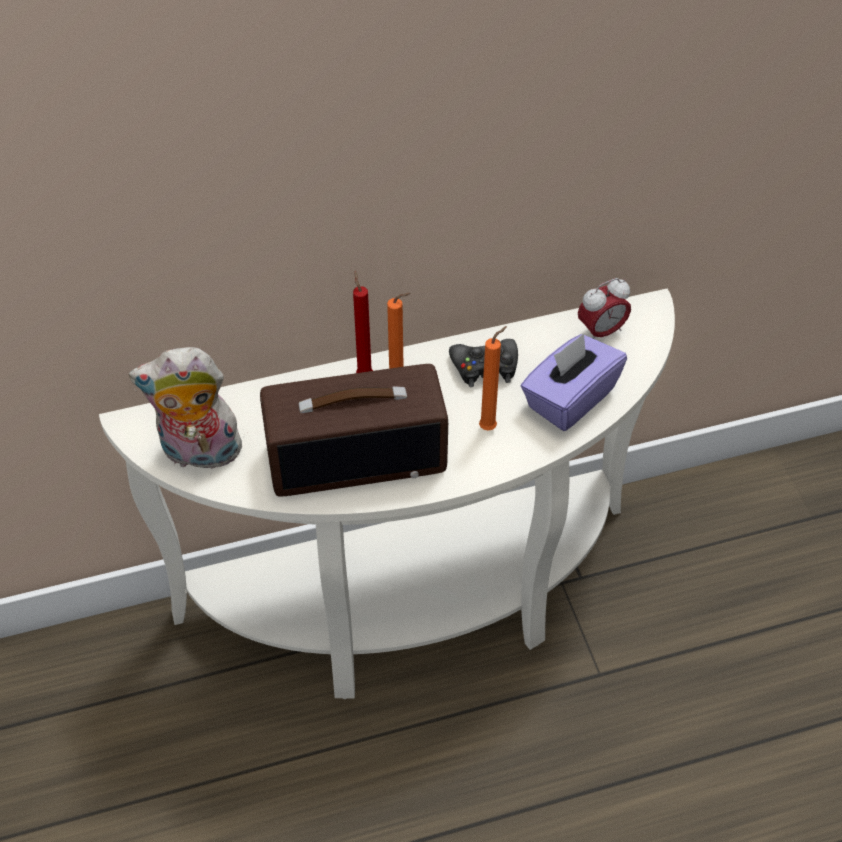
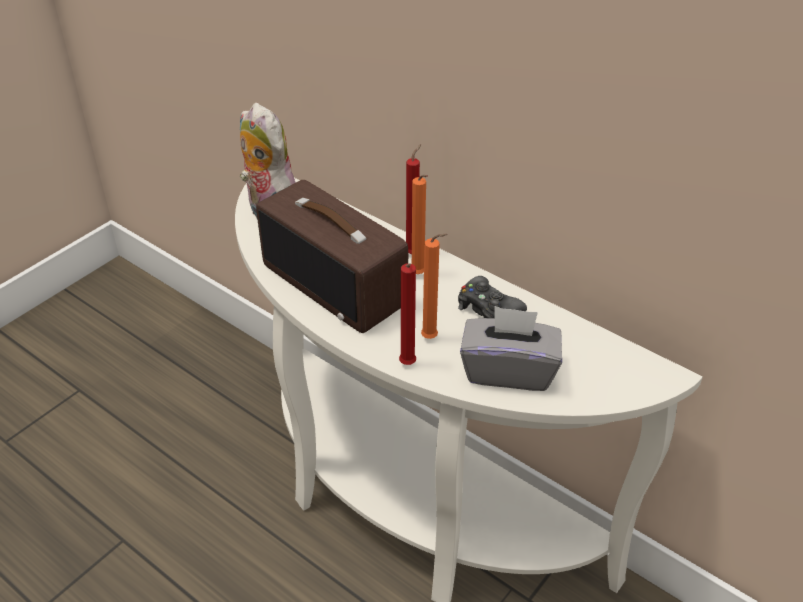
camera: 55 degrees right, 10 degrees down
(509, 462) = (406, 366): none -> red candle
(569, 398) = (508, 370): purple tissue box -> grey tissue box
(601, 332) = (601, 357): alarm clock -> none

